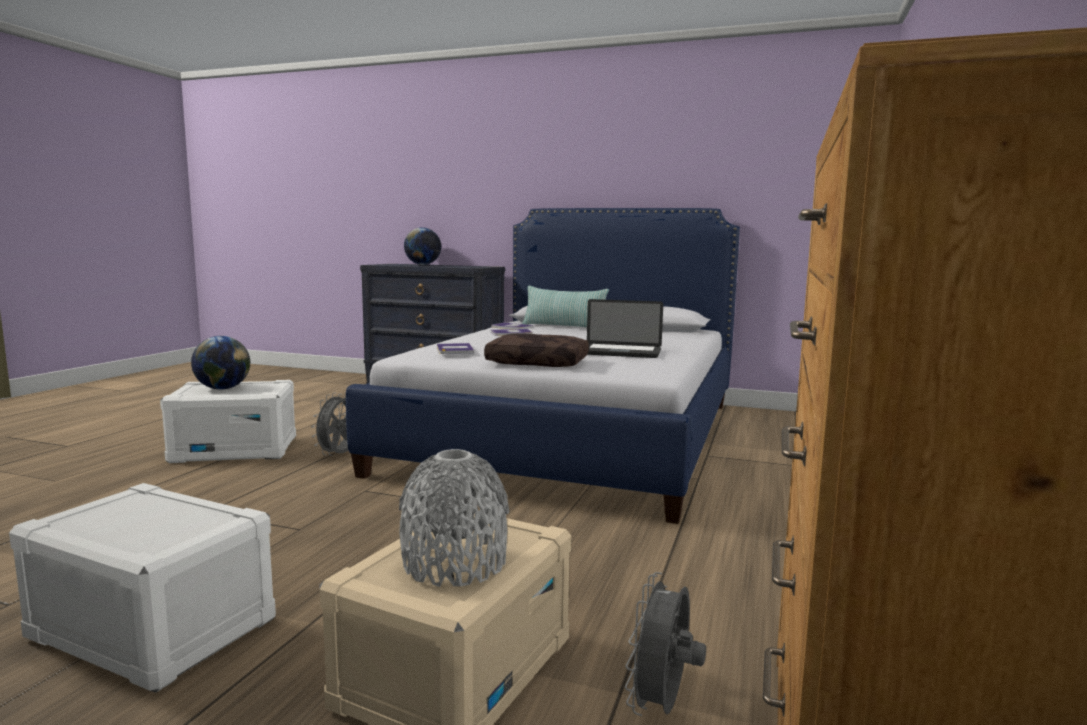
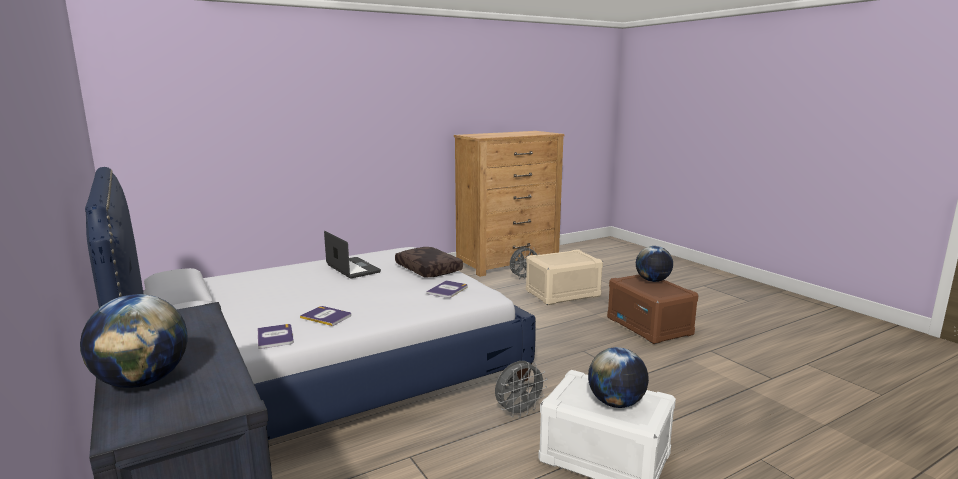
camera: 140 degrees left, 5 degrees up
(137, 535) = (652, 281): none -> globe
(151, 629) = (649, 326): white storage box -> brown storage box
(454, 563) = (567, 256): grey vase -> none
(563, 327) = (232, 323): pillow -> none

